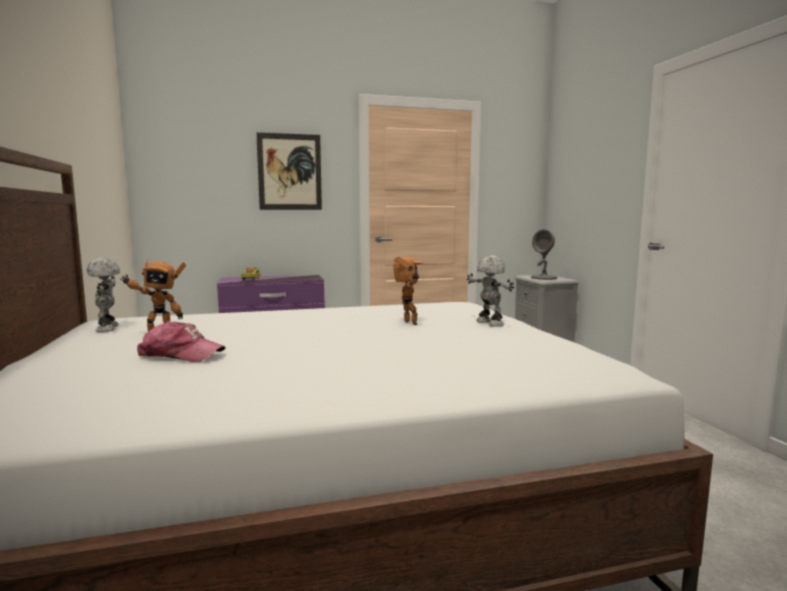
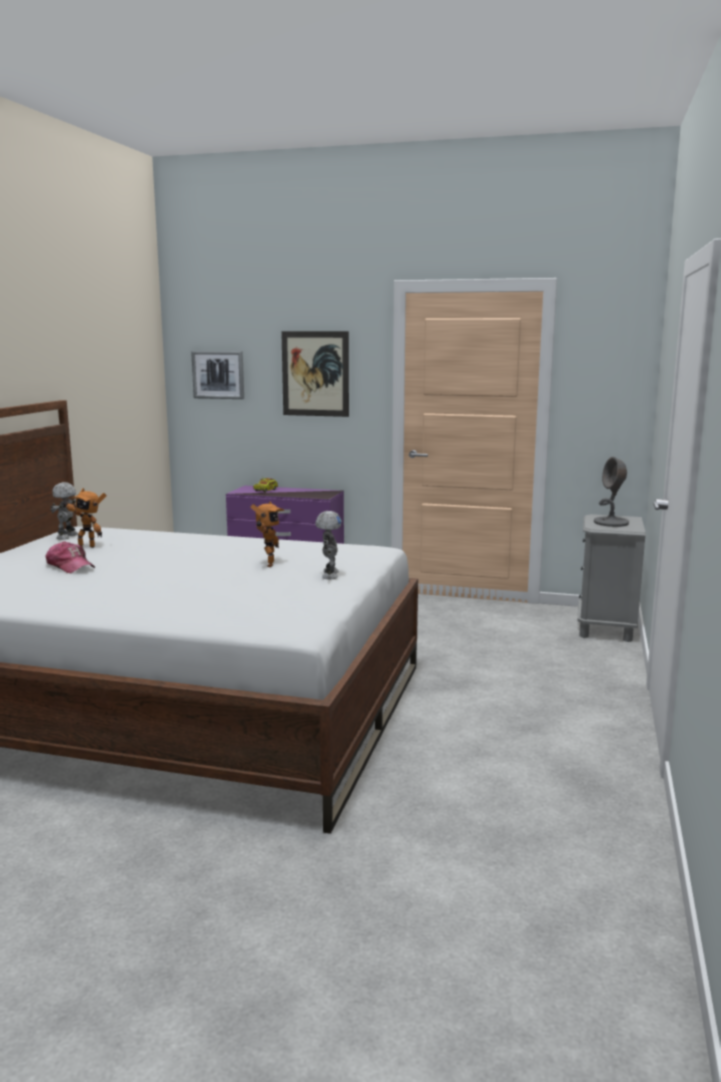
camera: 30 degrees right, 5 degrees up
(189, 172) = (218, 375): none -> picture

